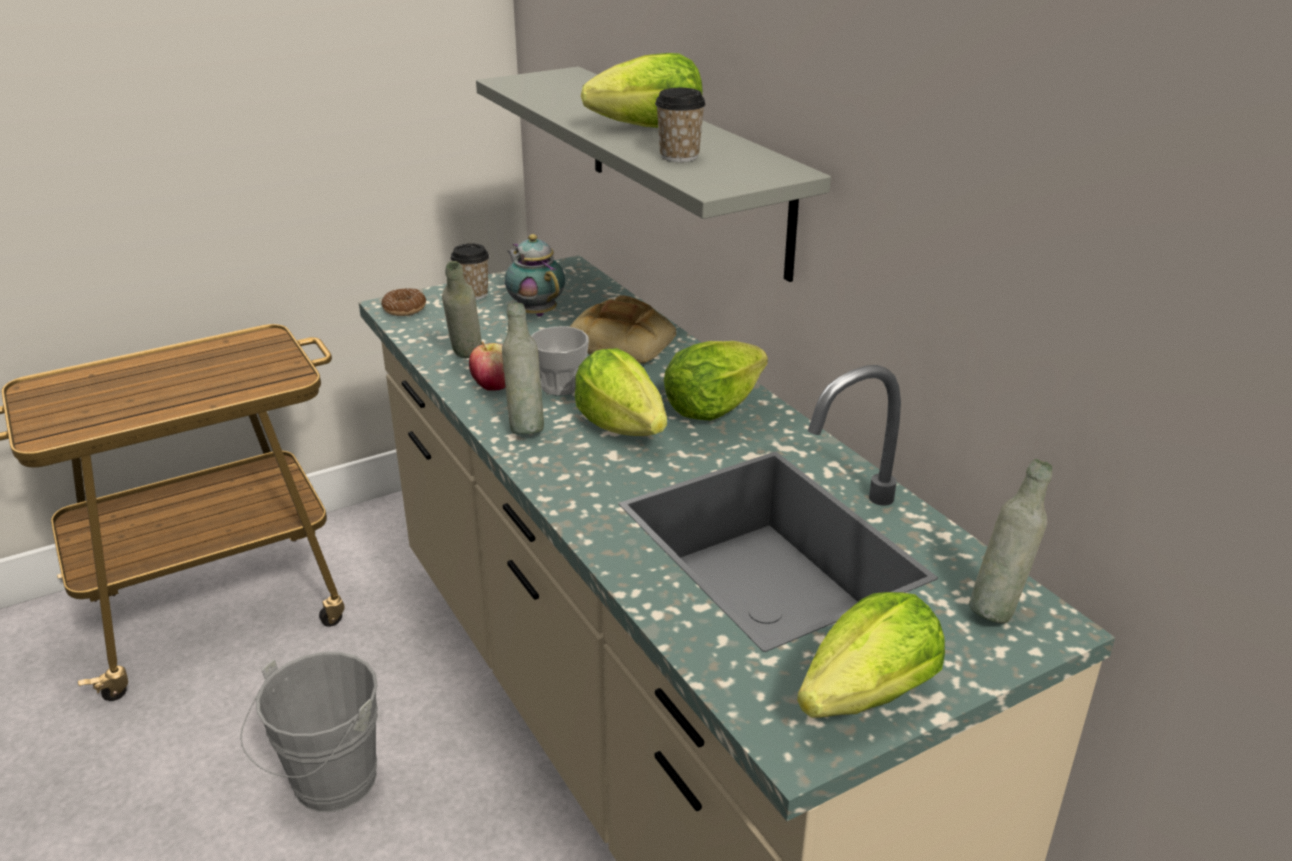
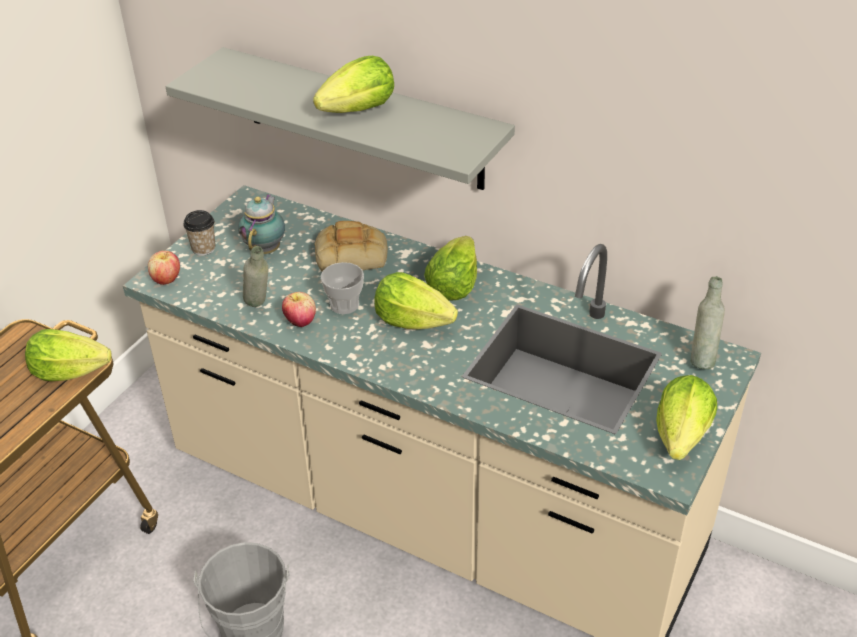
camera: 30 degrees left, 10 degrees up
(265, 379) = (69, 372): none -> lettuce
(404, 309) = (166, 280): donut -> apple
(525, 427) = (354, 345): grey bottle -> none
(536, 312) = (266, 249): teapot -> teapot turned 75 degrees clockwise
(679, 156) = (409, 134): cup -> none

